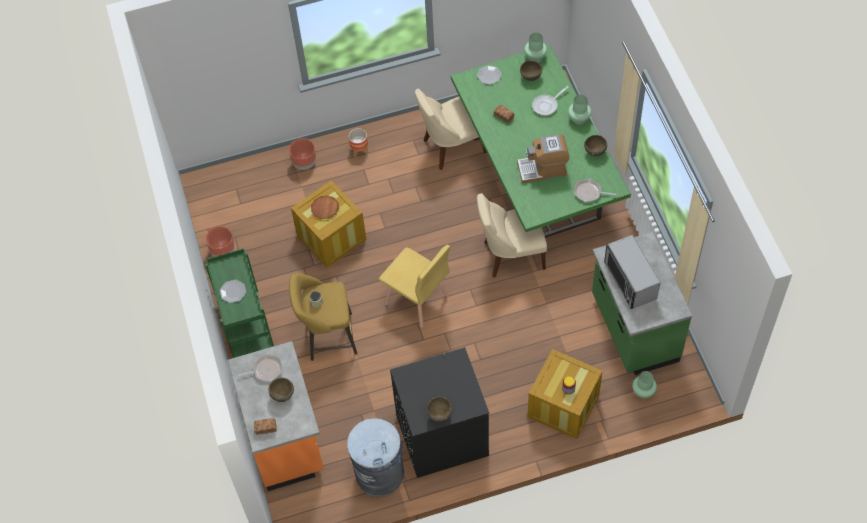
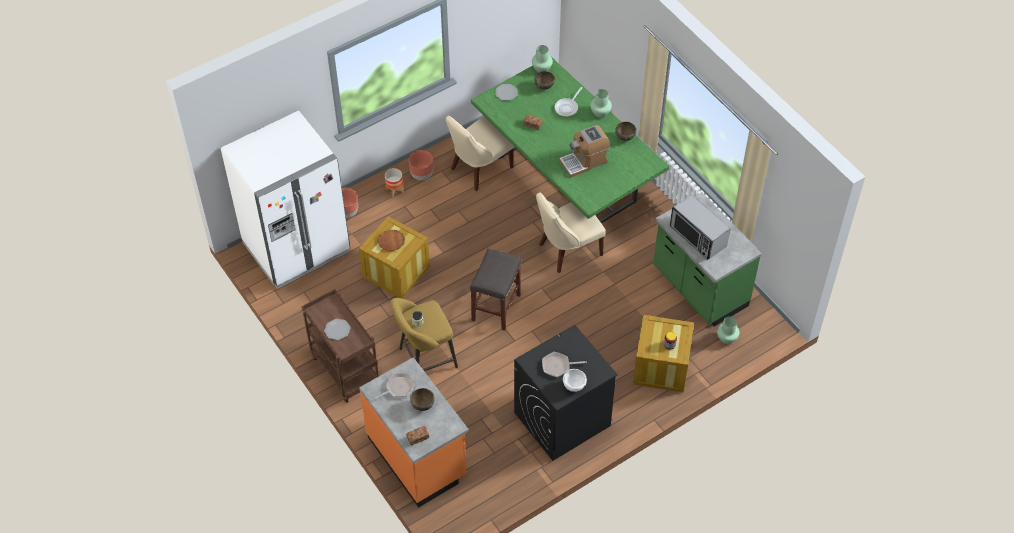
camera: 20 degrees left, 5 degrees down
(223, 252) = (297, 307): brown planter -> brown planter (422, 175)
(243, 189) = (296, 248): none -> white fridge
(245, 327) = (344, 369): green cart -> brown cart
(380, 473) = (517, 465): grey trash can -> none
(417, 300) = (496, 308): yellow chair -> grey stool
(439, 414) = (574, 386): brown bowl -> white bowl
(589, 193) = (633, 173): frying pan -> frying pan (558, 366)

